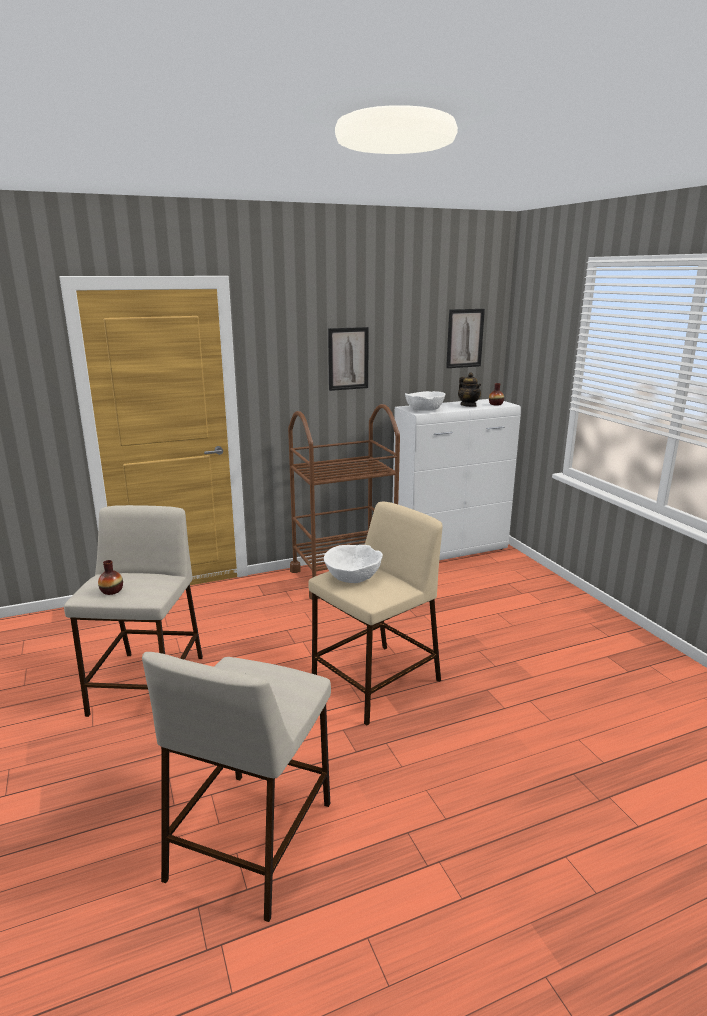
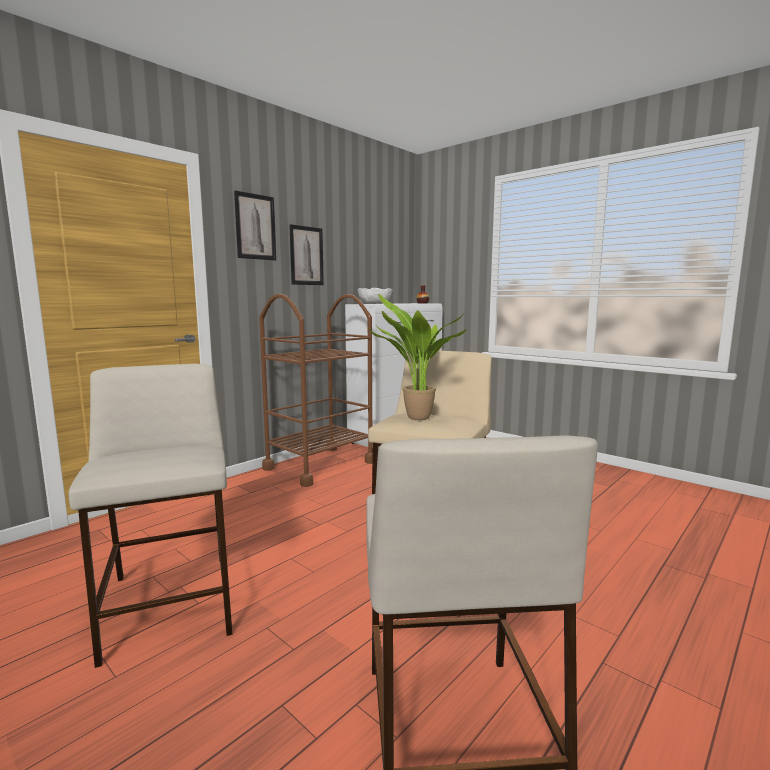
camera: 25 degrees left, 10 degrees down
(112, 591) = (140, 464): vase -> none
(353, 577) = (415, 419): white bowl -> potted plant
(464, 338) = (390, 250): picture -> picture (255, 227)
(468, 405) = (404, 303): teapot -> none

